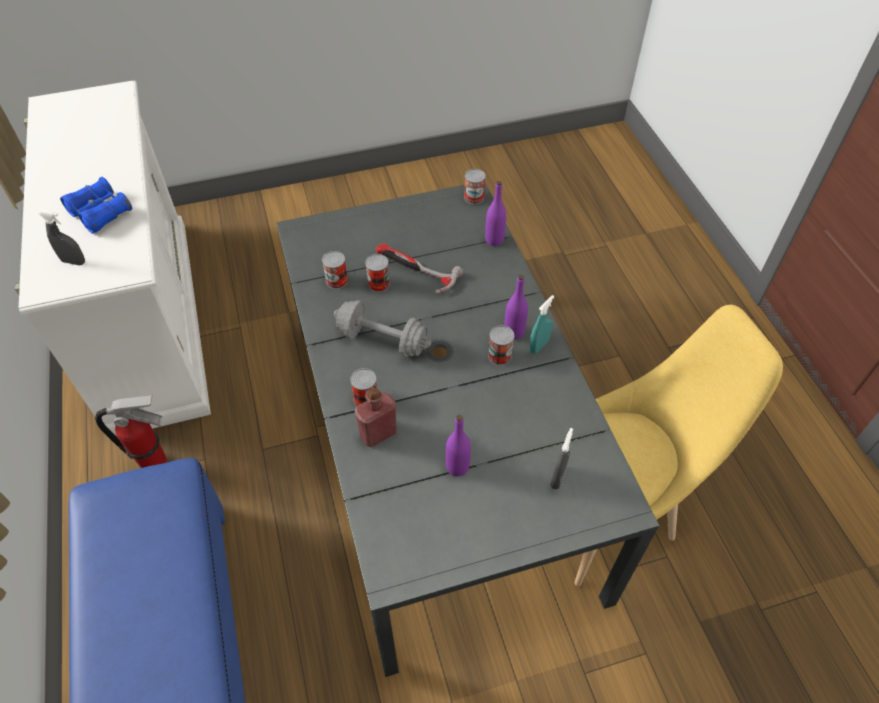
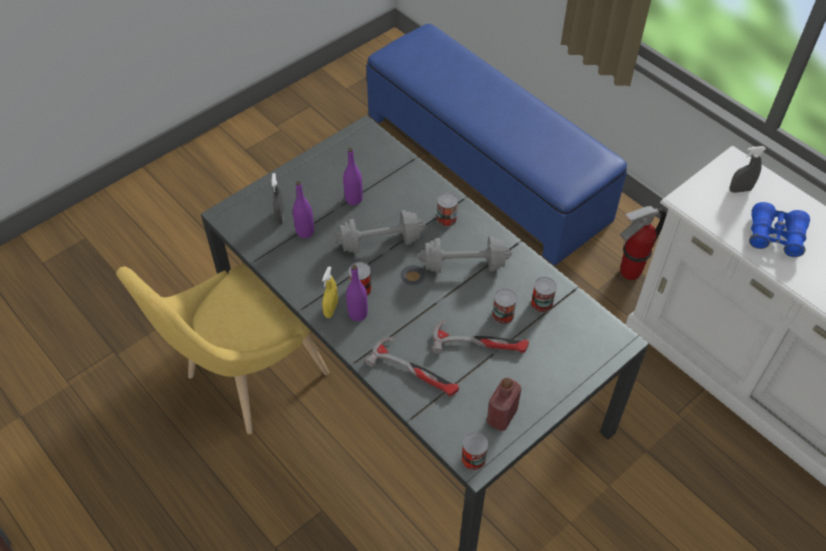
camera: 155 degrees right, 0 degrees up
(378, 433) = (422, 200): red bottle -> red bottle (501, 416)
(454, 398) = (380, 242): none -> grey dumbbell
(485, 267) = (415, 370): none -> hammer
(494, 240) = (422, 408): purple bottle -> purple bottle (305, 232)
(538, 346) = (331, 309): turquoise spray bottle -> yellow spray bottle

